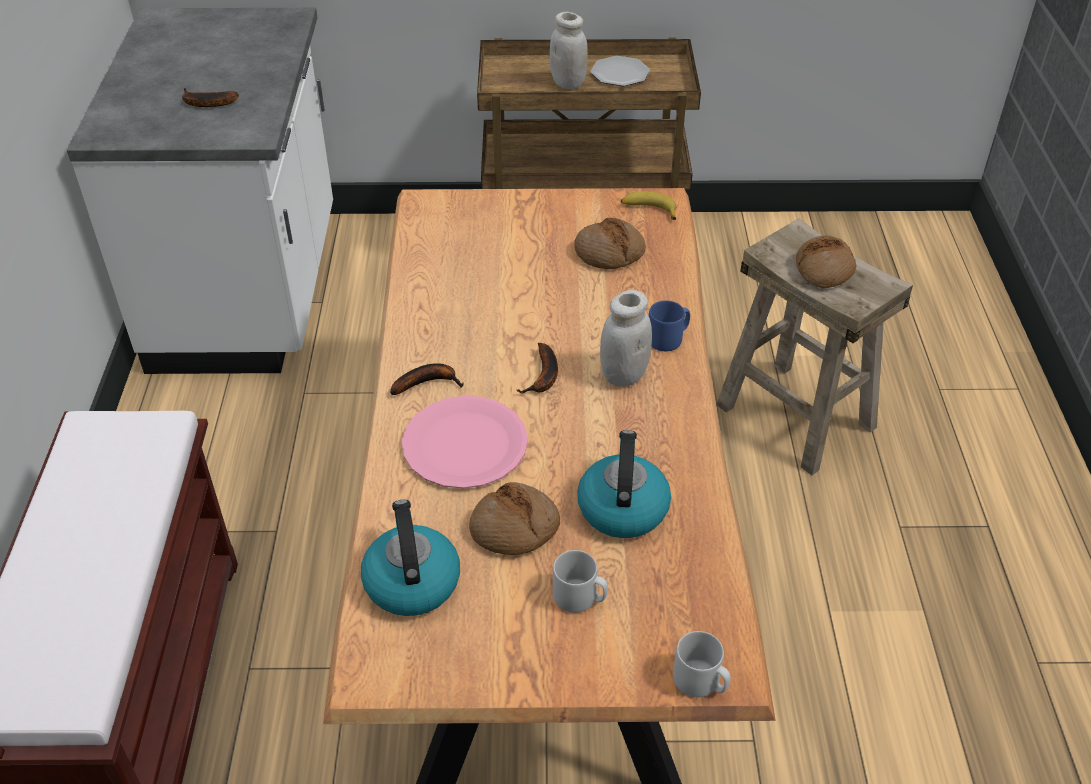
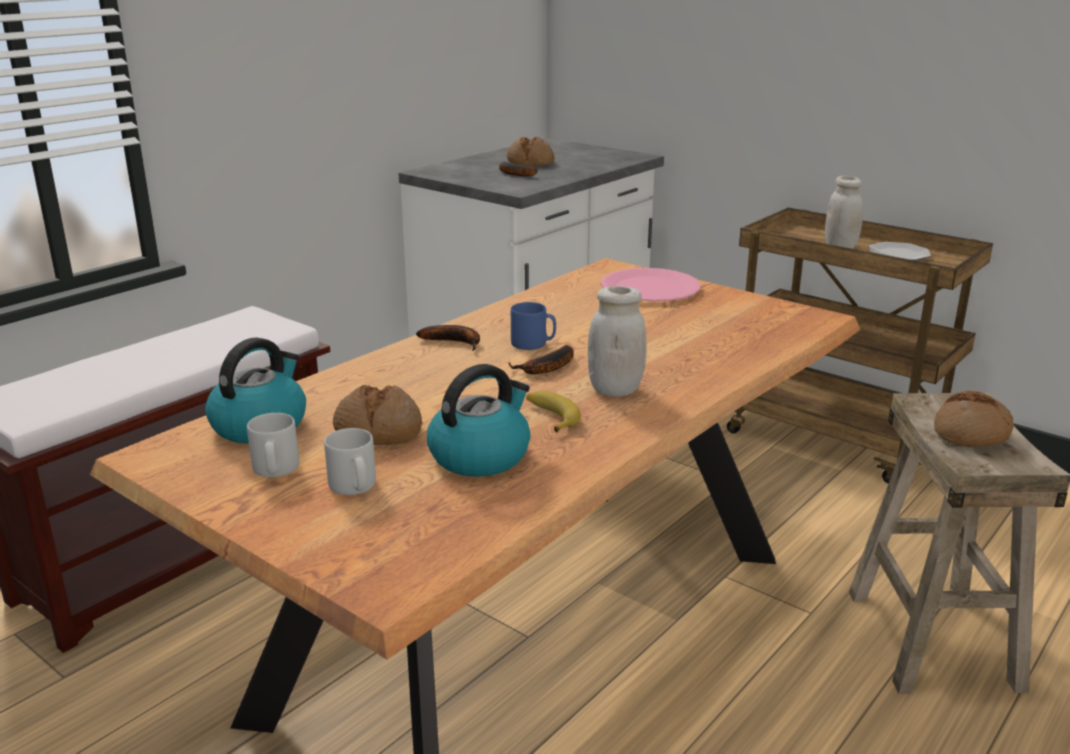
camera: 40 degrees right, 20 degrees down
(465, 444) = (424, 378): pink plate -> pink plate (650, 288)
(609, 253) = (720, 328): bread -> bread (530, 162)
(649, 210) = (797, 317): banana -> banana (550, 417)
(668, 339) = (692, 385): blue mug -> blue mug (533, 344)
(701, 682) = (353, 583): grey mug -> grey mug (275, 470)

